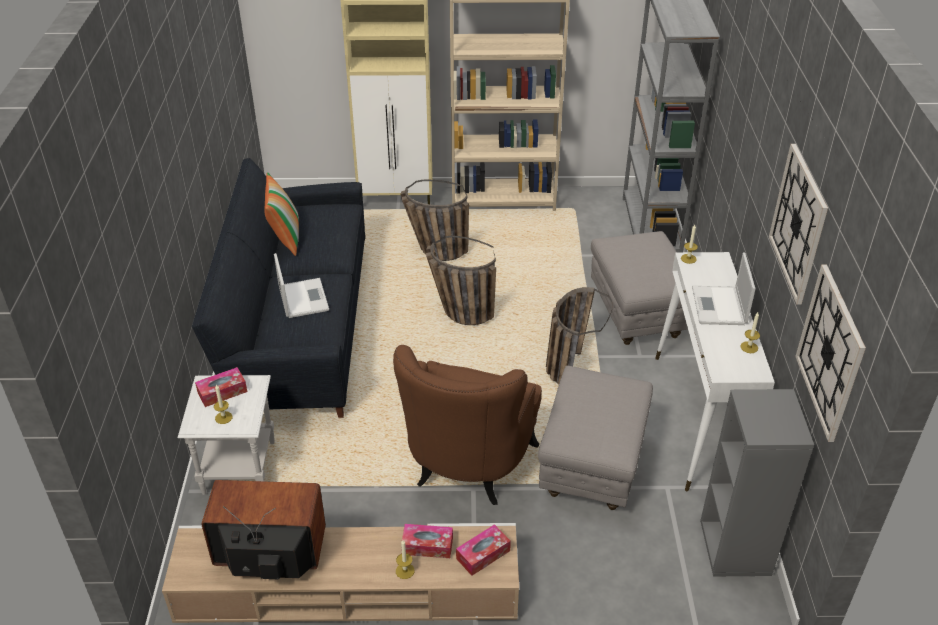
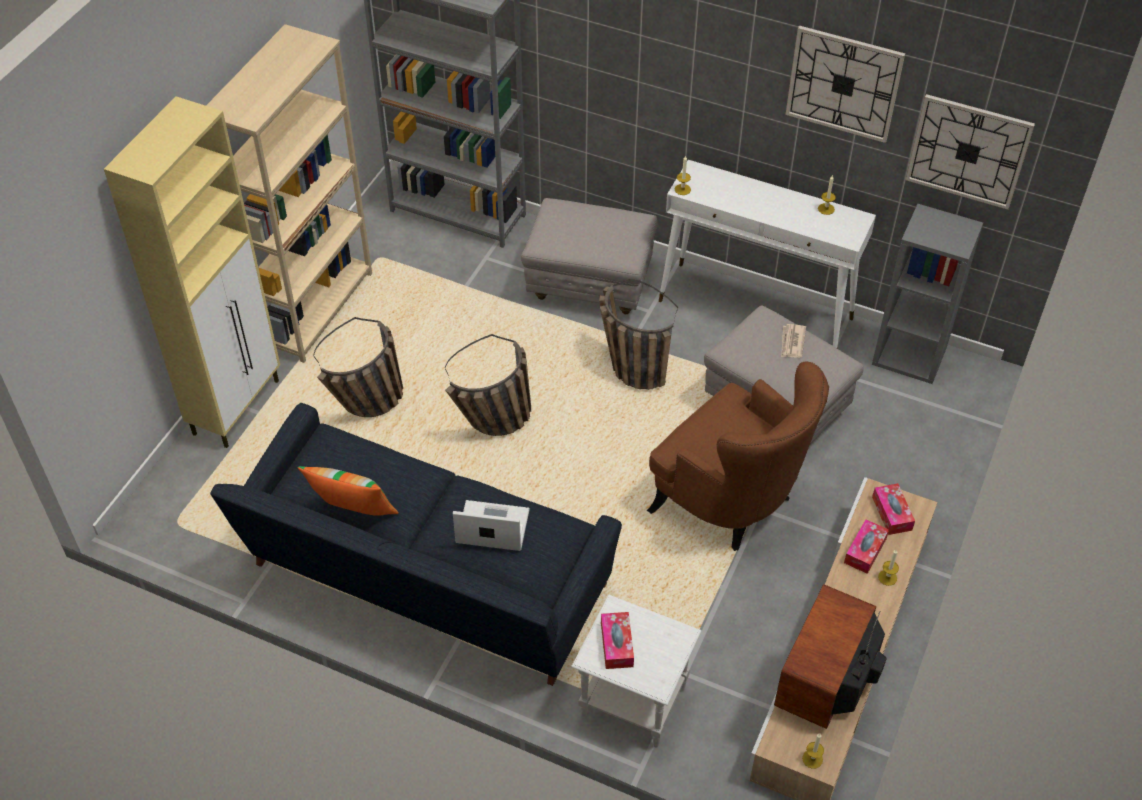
camera: 65 degrees left, 10 degrees up
(223, 417) = (659, 653): candle -> candle (812, 759)
(616, 410) = (792, 342): none -> newspaper
(719, 307) = (763, 202): laptop -> none

